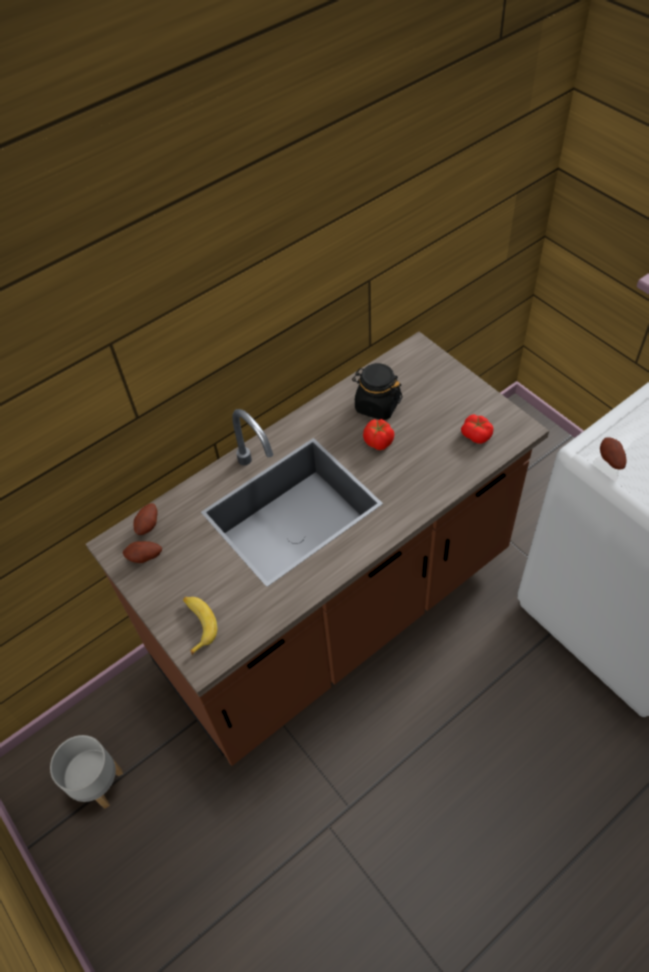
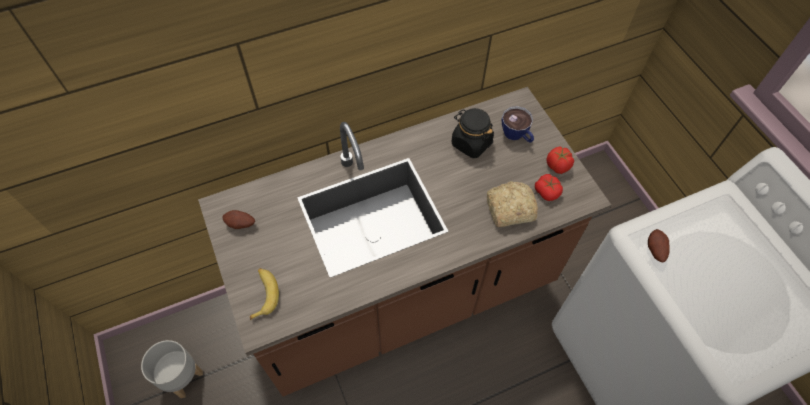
camera: 10 degrees right, 5 degrees up
(149, 525) = (252, 197): potato -> none
(378, 442) = (461, 176): tomato -> tomato (557, 166)
(424, 385) = (517, 136): none -> cup
(441, 463) = (508, 209): none -> bread

